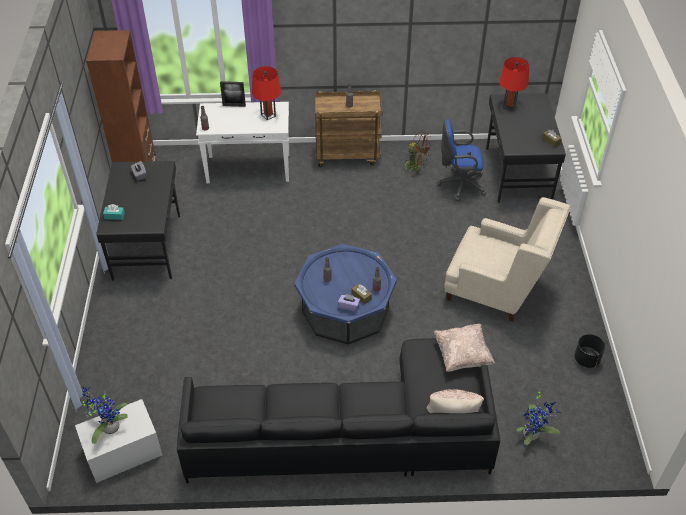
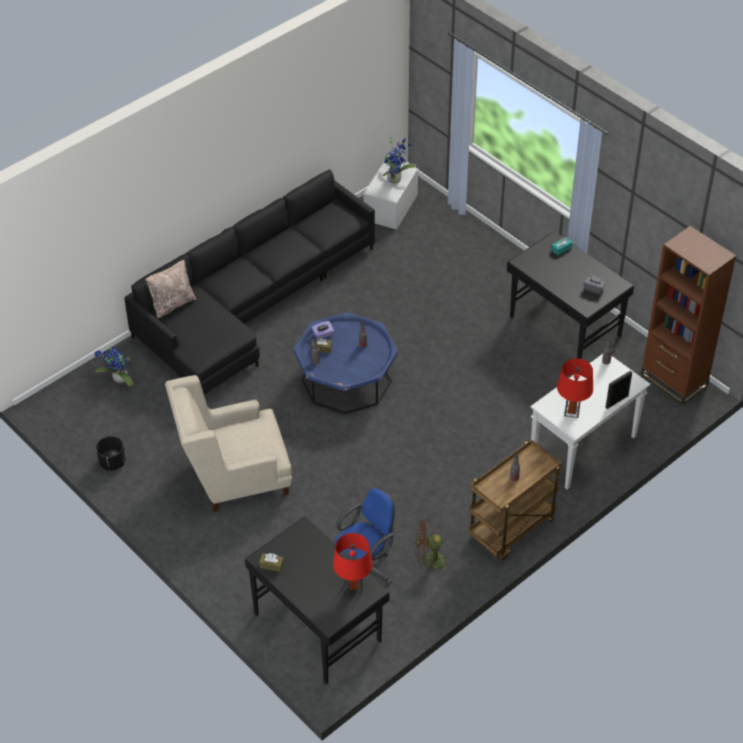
camera: 140 degrees right, 0 degrees up
(462, 355) = (200, 348): beige pillow -> none

